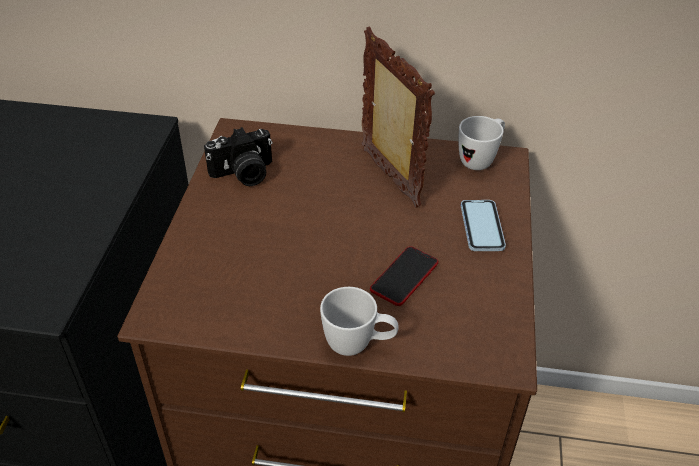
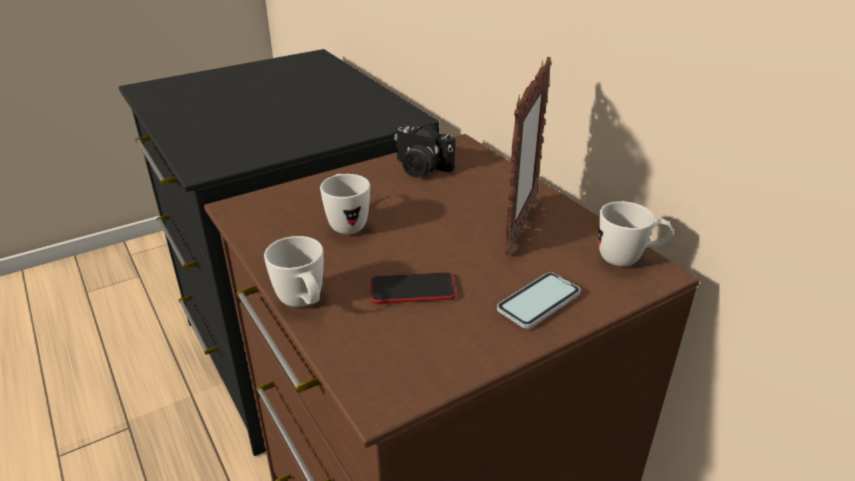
camera: 50 degrees right, 10 degrees down
(272, 261) = (346, 223): none -> white mug

